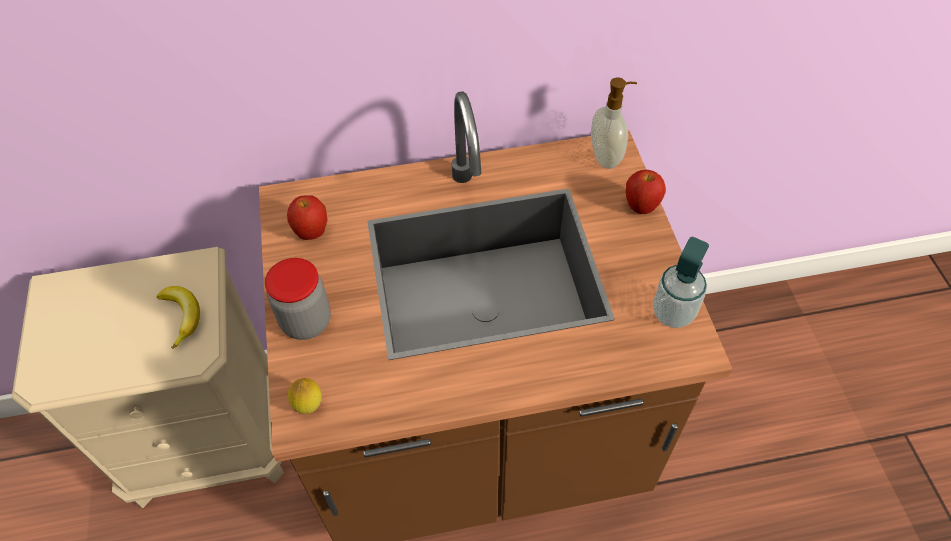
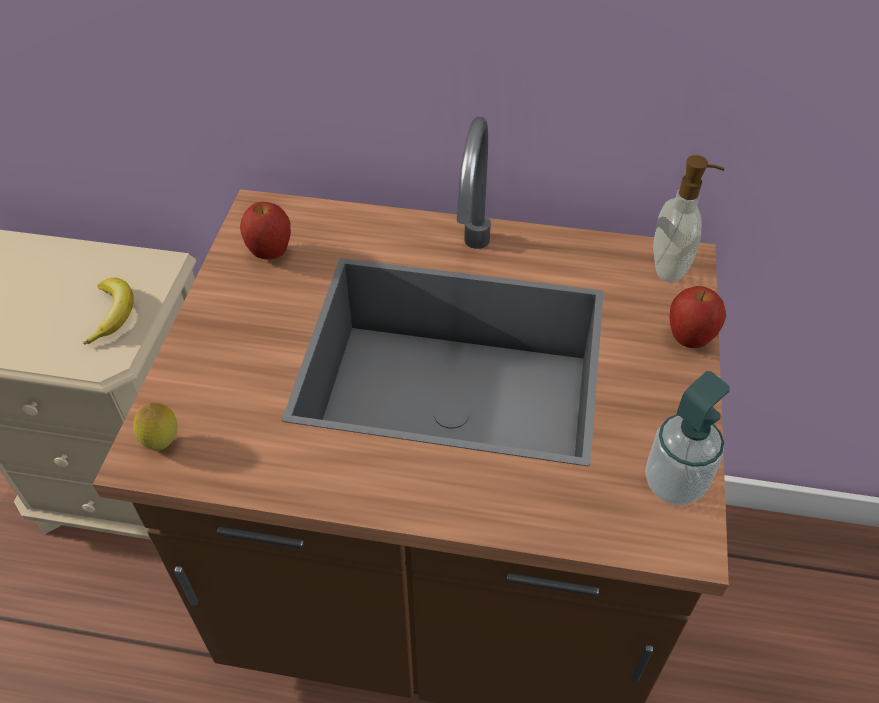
camera: 20 degrees right, 5 degrees down
(306, 321) = (212, 347): jar -> none

